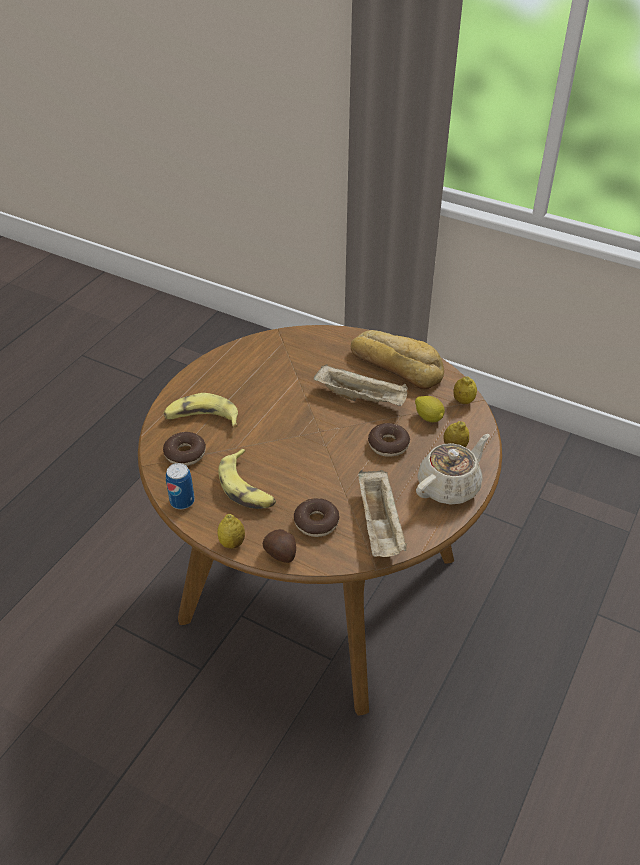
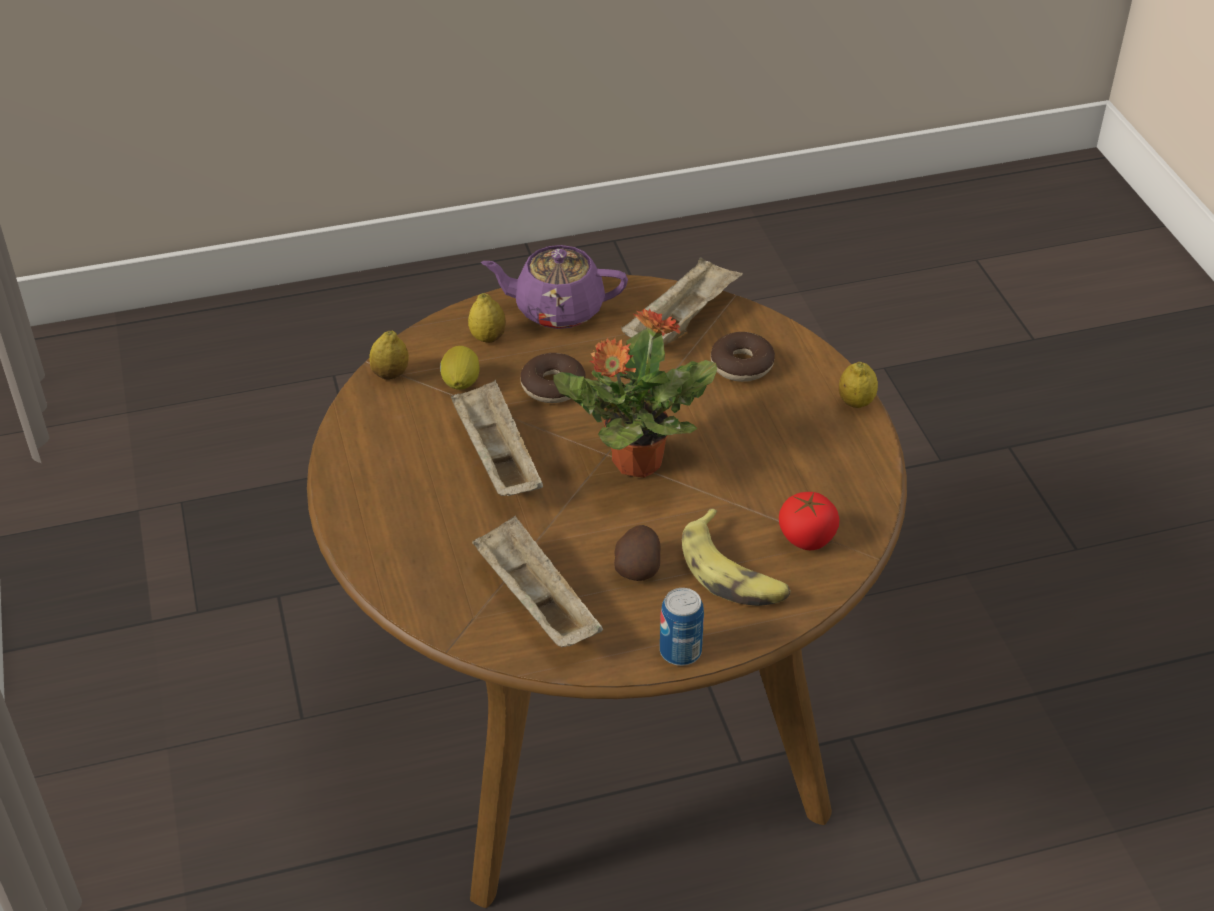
camera: 135 degrees left, 0 degrees up
(182, 501) = (868, 480): can -> can (680, 651)
(185, 454) = (807, 537): donut -> tomato
(247, 487) = (774, 446): banana -> none
(268, 360) = (534, 602): none -> beige tray
(281, 554) = (815, 361): potato -> potato (638, 567)
(302, 436) = (635, 462): none -> potted plant
(397, 365) = (384, 470): bread -> none
(449, 486) = (557, 309): beige teapot -> purple teapot

